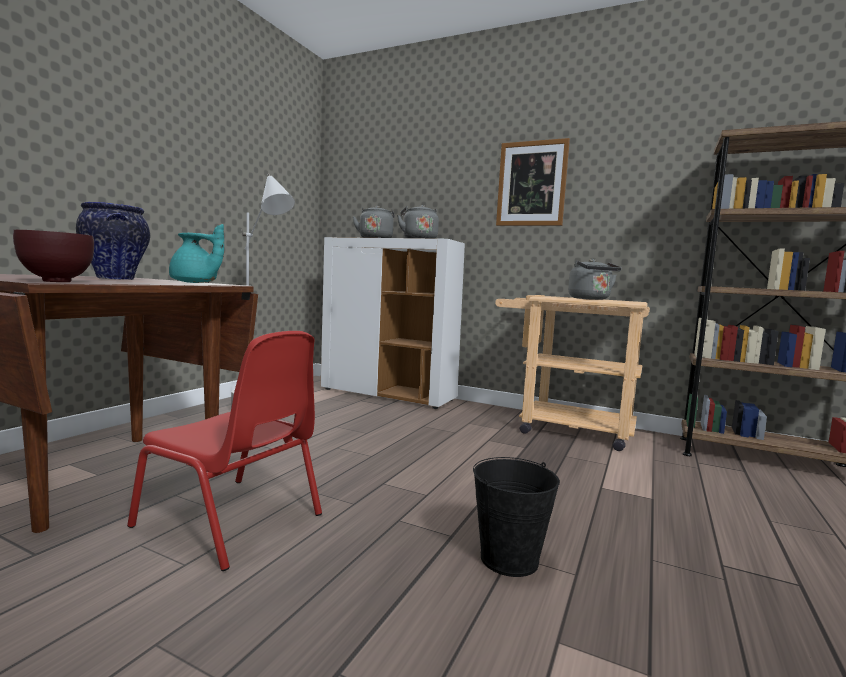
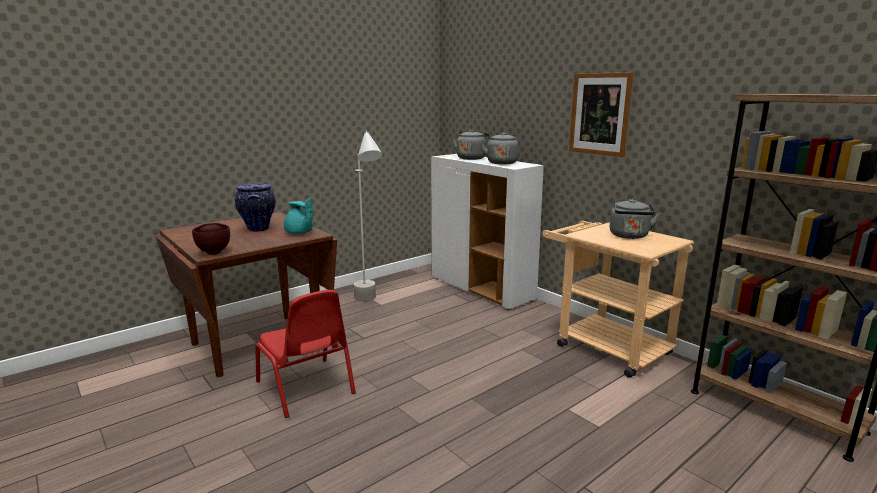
camera: 25 degrees right, 10 degrees up
(509, 559) = (440, 447): black bucket -> none

